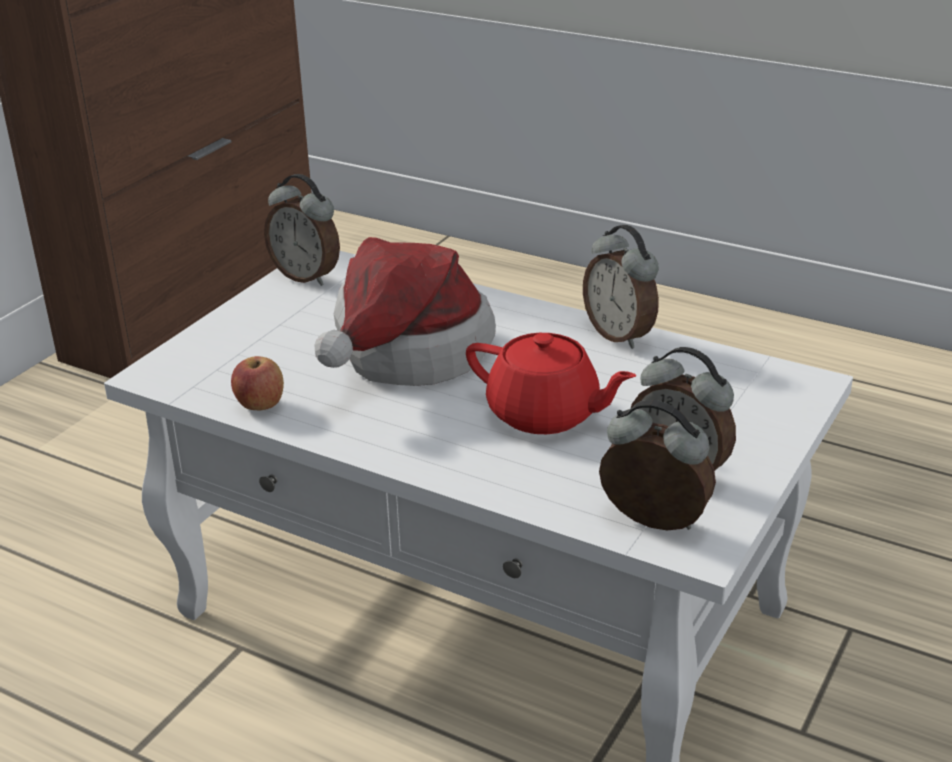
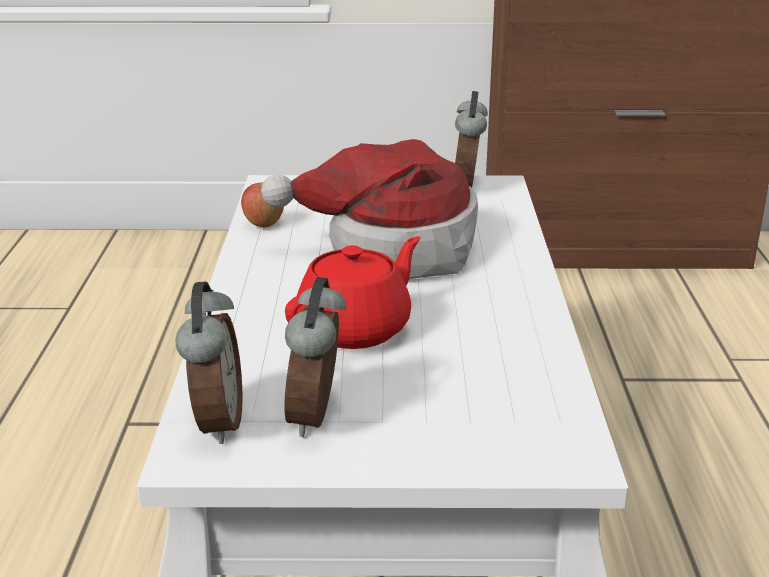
camera: 60 degrees right, 5 degrees down
(545, 414) = (356, 329): red teapot -> red teapot turned 135 degrees counterclockwise
(620, 335) = (540, 329): alarm clock -> none

